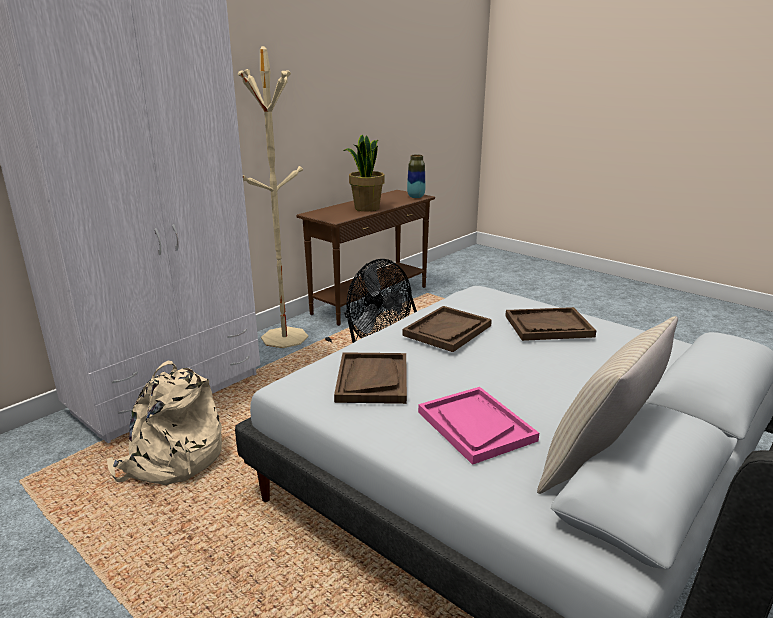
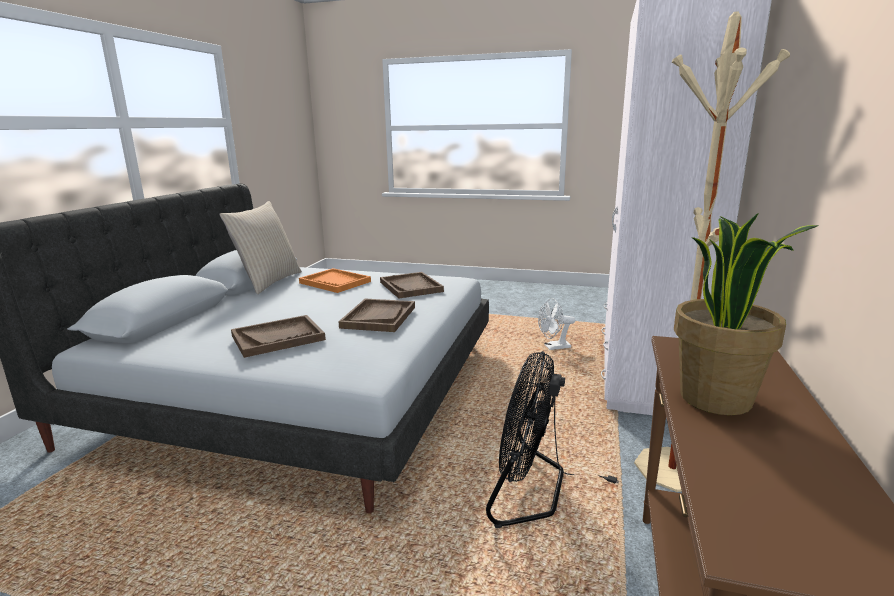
camera: 155 degrees right, 5 degrees down
(171, 459) = (553, 347): beige backpack -> white fan
(416, 197) = (745, 530): vase -> none
(475, 426) = (335, 282): pink tray -> orange tray

